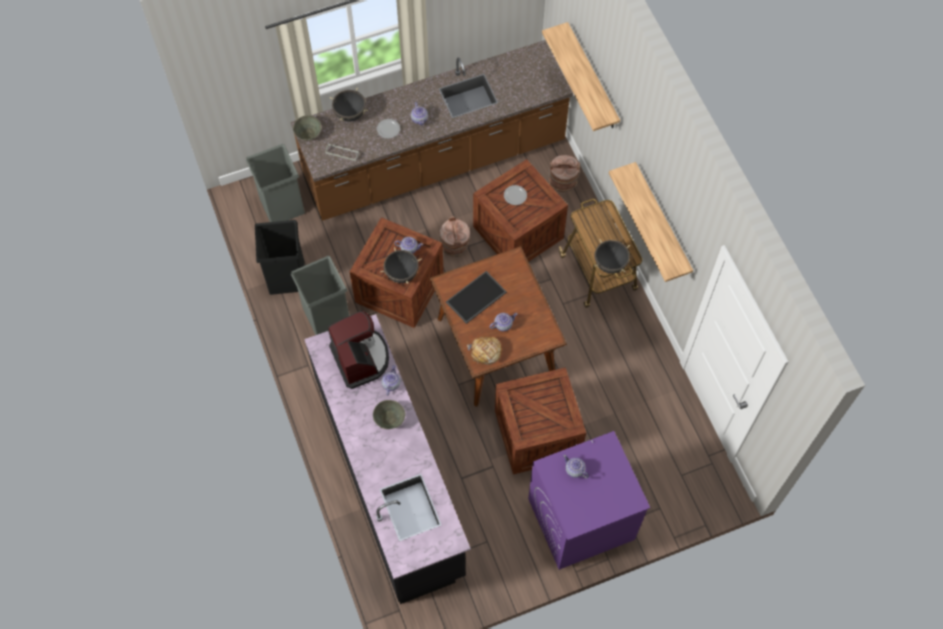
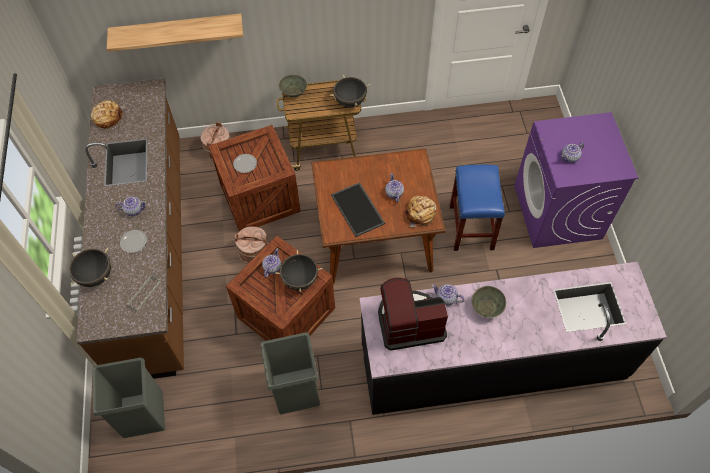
camera: 75 degrees left, 5 degrees down
(287, 276) = (235, 424): black trash can -> none
(308, 133) = (101, 325): grey bowl -> grey bowl (293, 92)
(513, 65) = (108, 117): none -> bread
(536, 435) = (471, 228): crate -> blue stool
(662, 222) = (348, 25): shelf -> none

